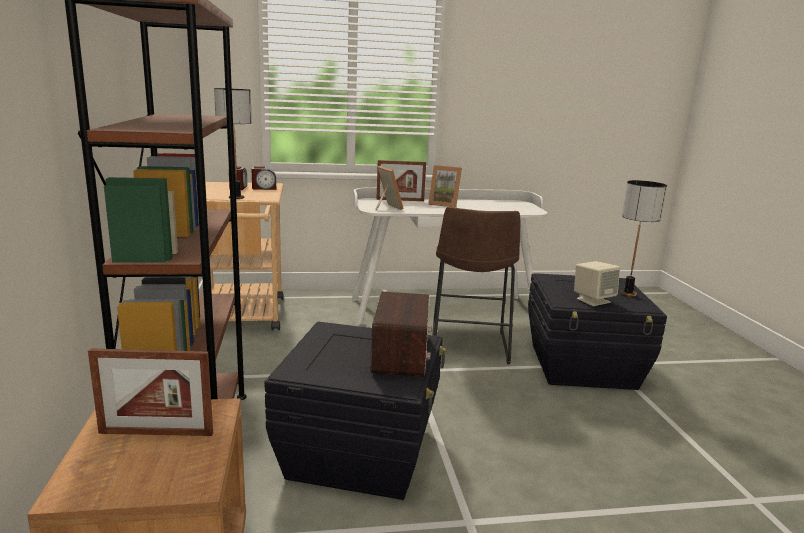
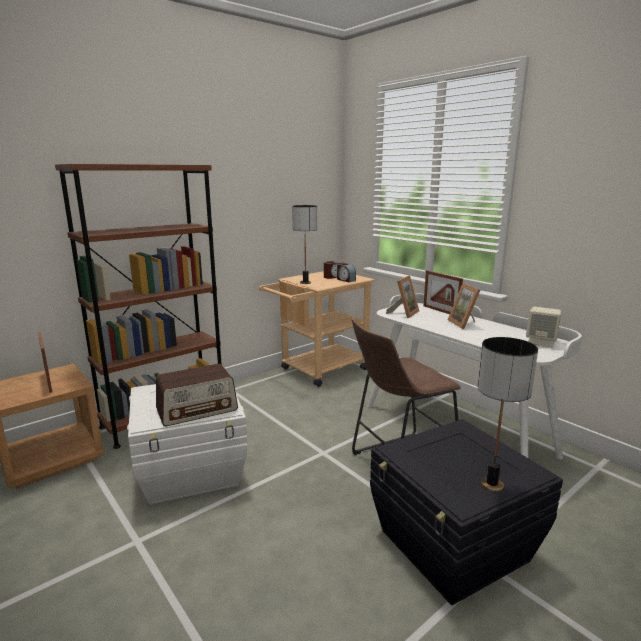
camera: 60 degrees right, 0 degrees up
(360, 452) = (192, 470): black storage box -> white storage box
(593, 300) = (429, 465): beige speaker -> beige speaker (541, 342)

